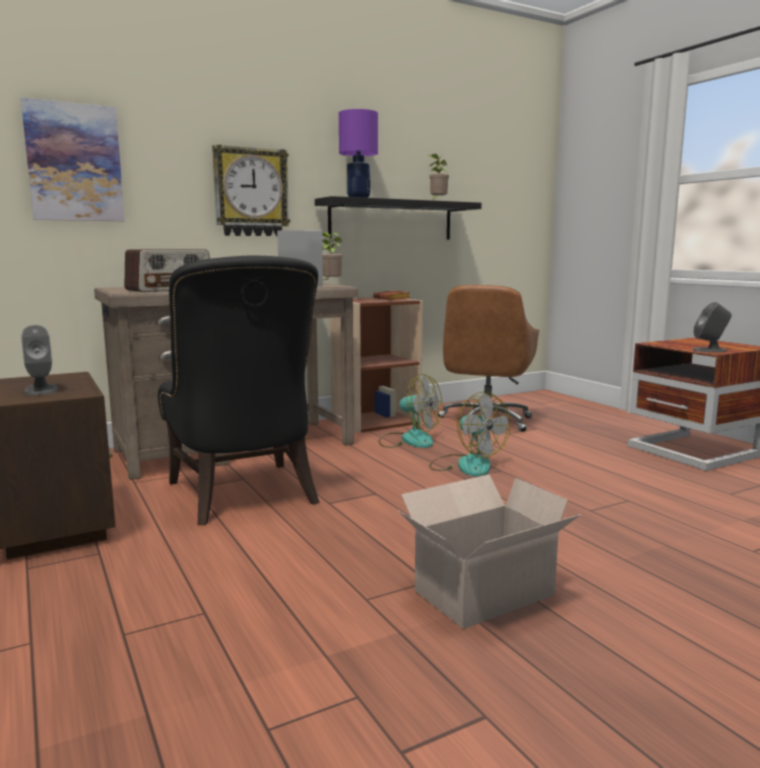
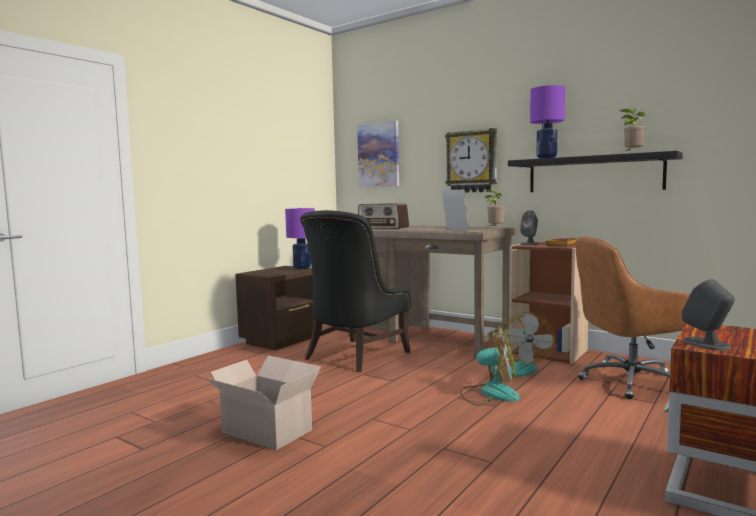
camera: 65 degrees right, 5 degrees down
(41, 390) = (272, 272): grey speaker -> grey speaker (529, 244)
(64, 377) = (302, 269): none -> purple table lamp
(466, 465) = (490, 393): fan -> fan turned 105 degrees counterclockwise

